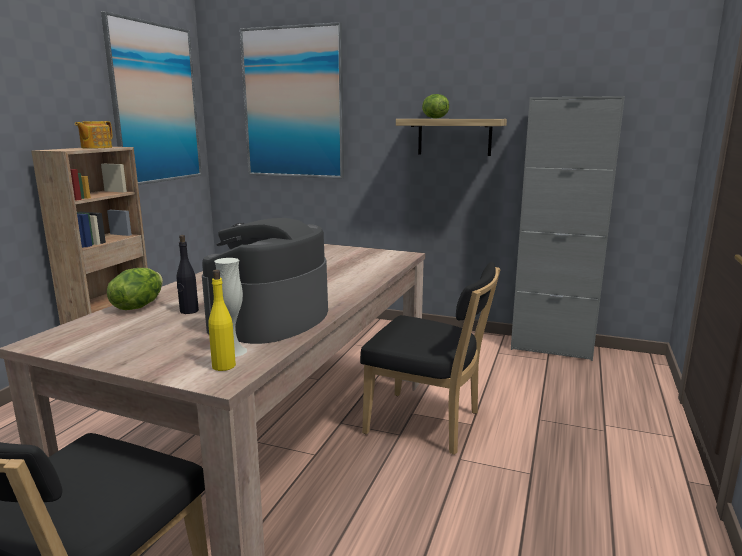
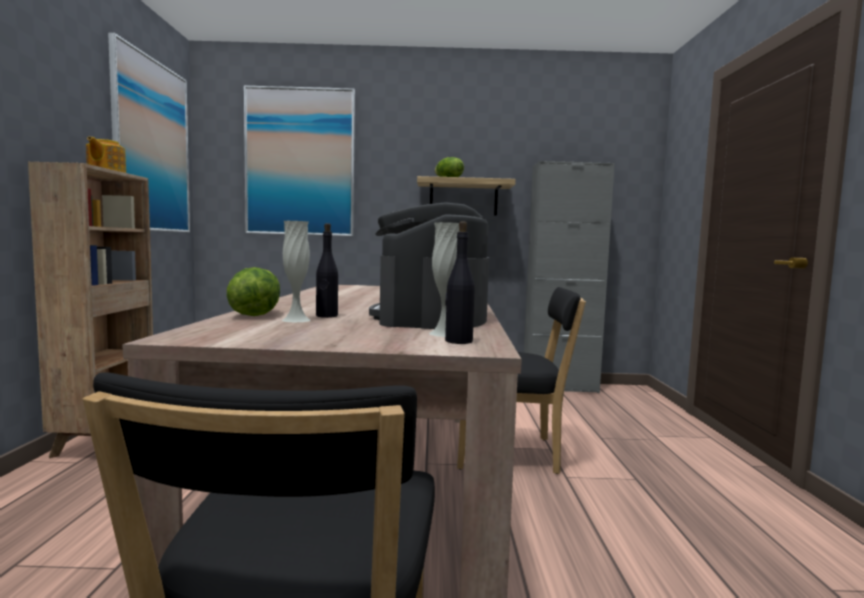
camera: 20 degrees left, 10 degrees down
(155, 317) = (296, 320): none -> white vase
(223, 366) = (458, 341): yellow bottle -> black bottle

